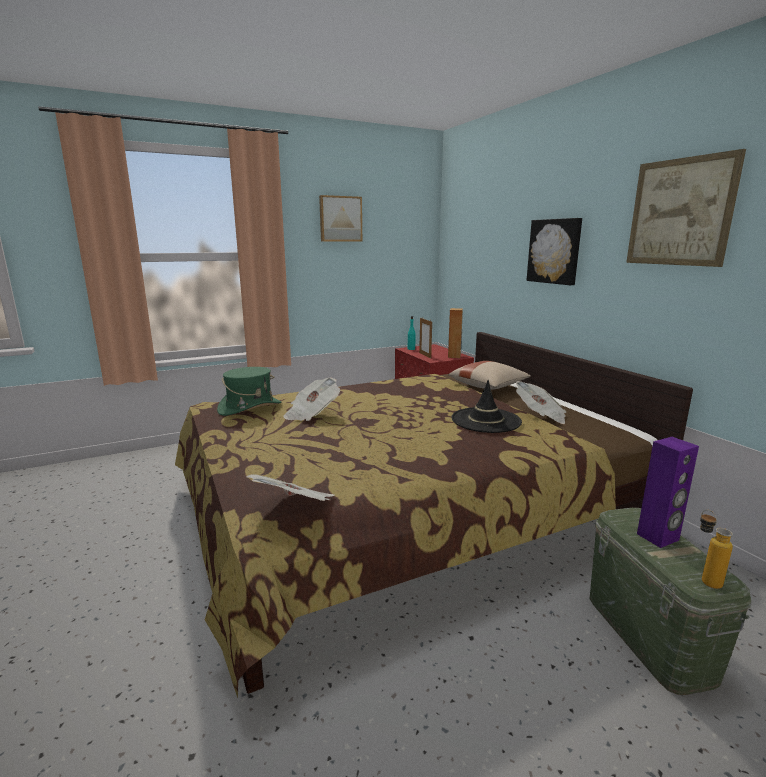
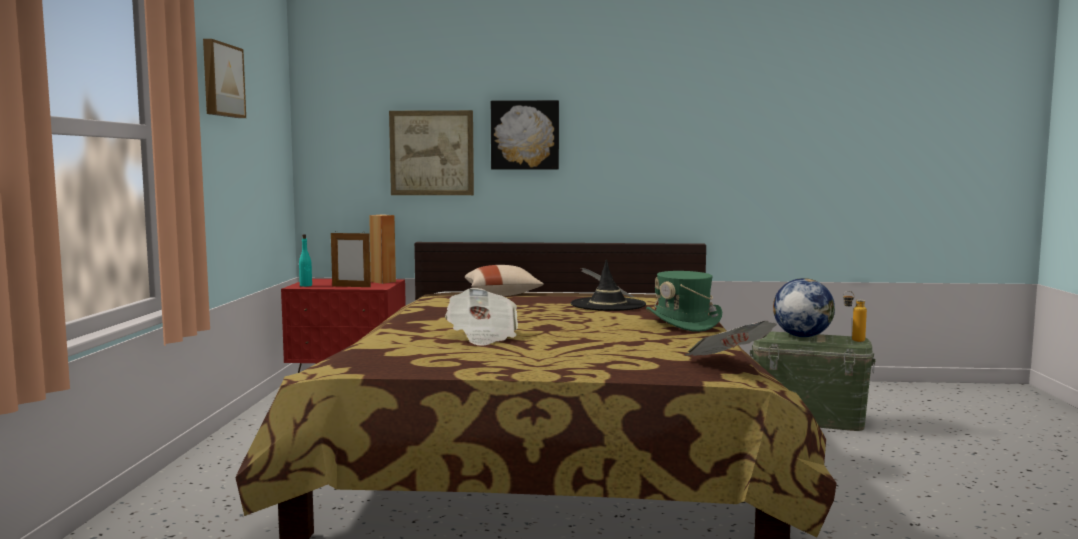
camera: 60 degrees left, 10 degrees down
(250, 407) = (400, 353): green hat -> green hat (683, 323)
(658, 537) = (802, 336): purple speaker -> globe
(680, 212) = (662, 99): picture -> picture (431, 153)

